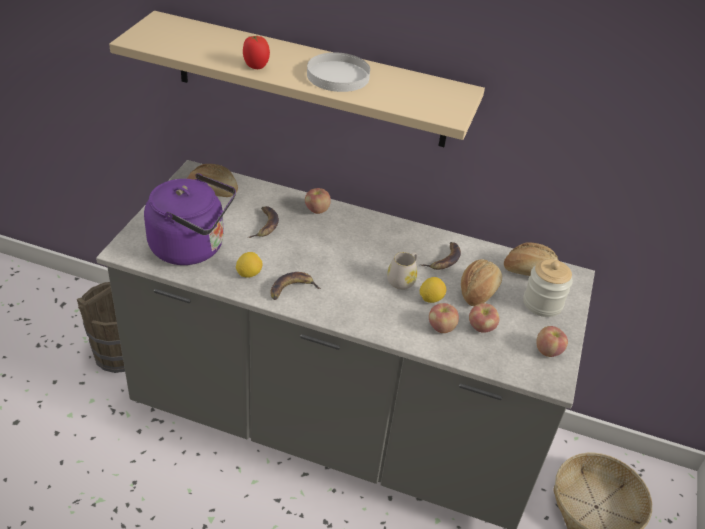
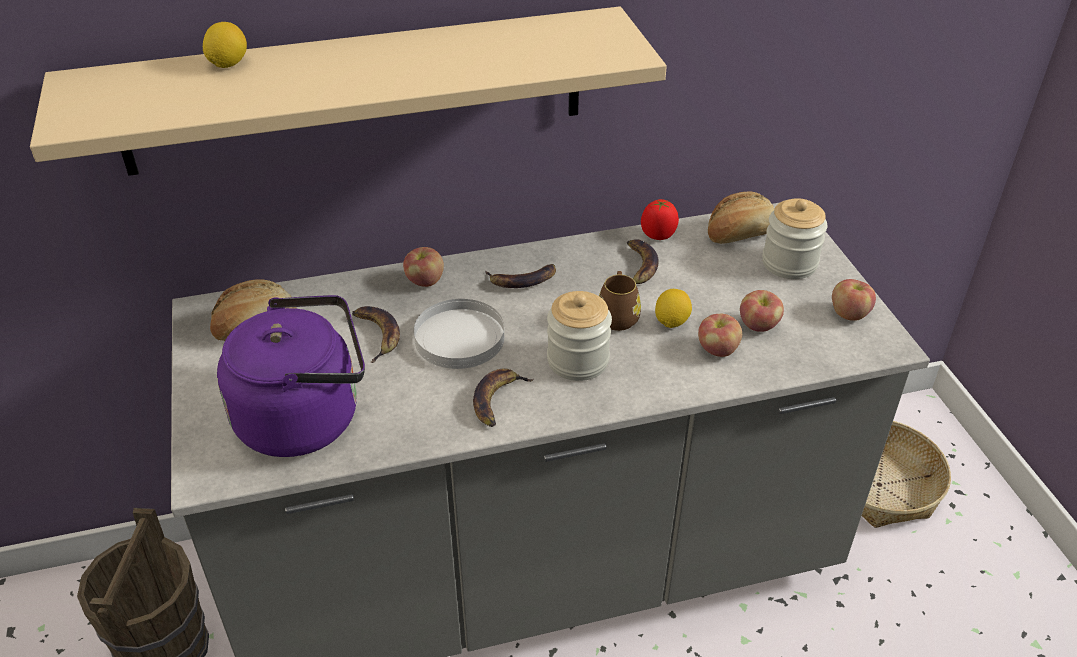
camera: 30 degrees left, 0 degrees up
(249, 274) = (422, 411): lemon -> lemon (228, 64)
(256, 66) = (304, 91): tomato -> tomato (658, 235)
(338, 75) = (431, 60): white plate -> white plate (459, 337)
(355, 291) = (578, 360): none -> jar
(370, 234) = (522, 280): none -> banana
(403, 280) = (617, 315): white mug -> brown mug
(478, 291) = (711, 285): bread -> none

